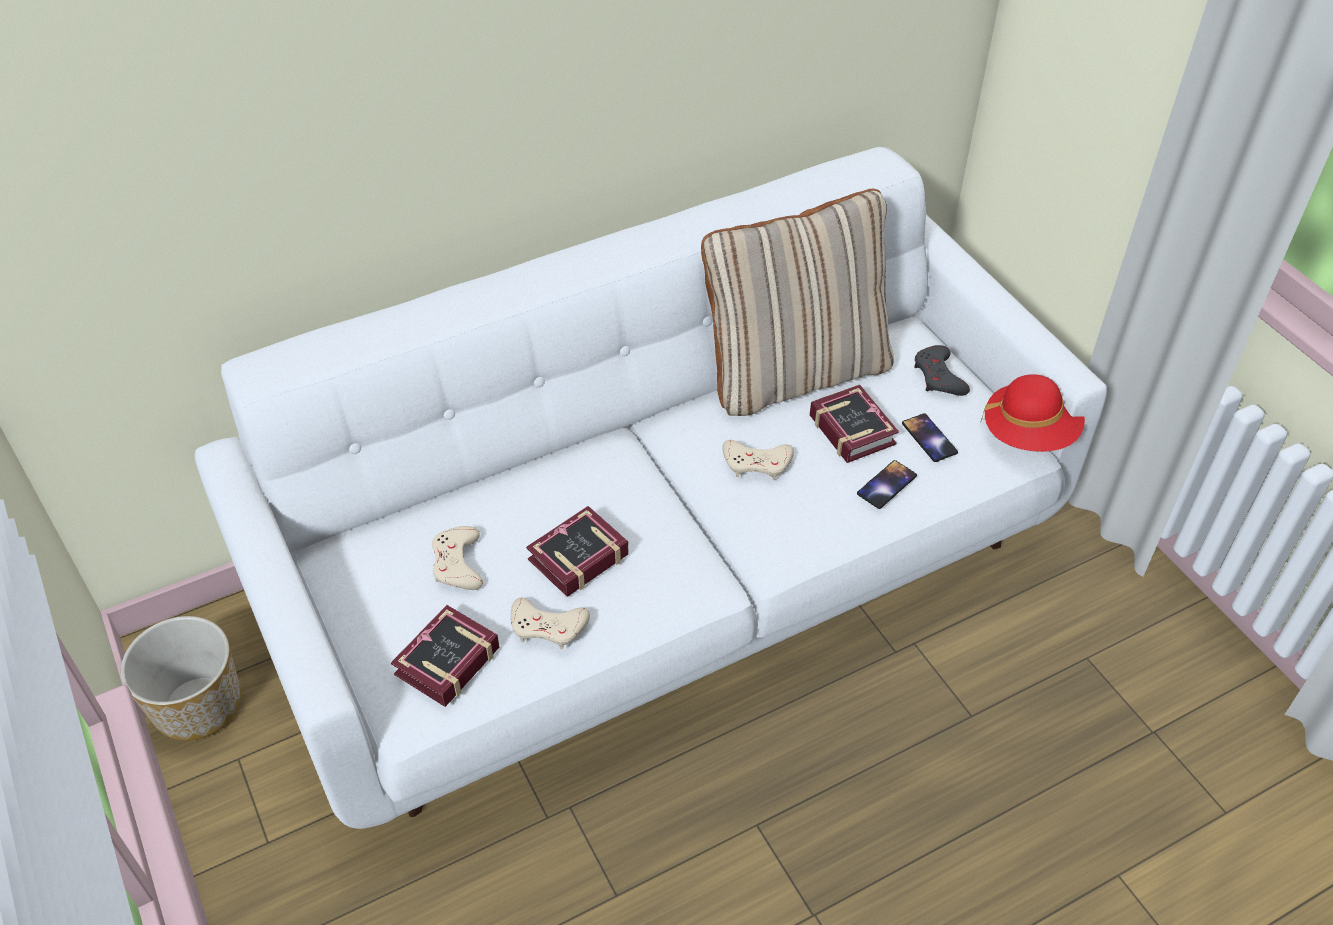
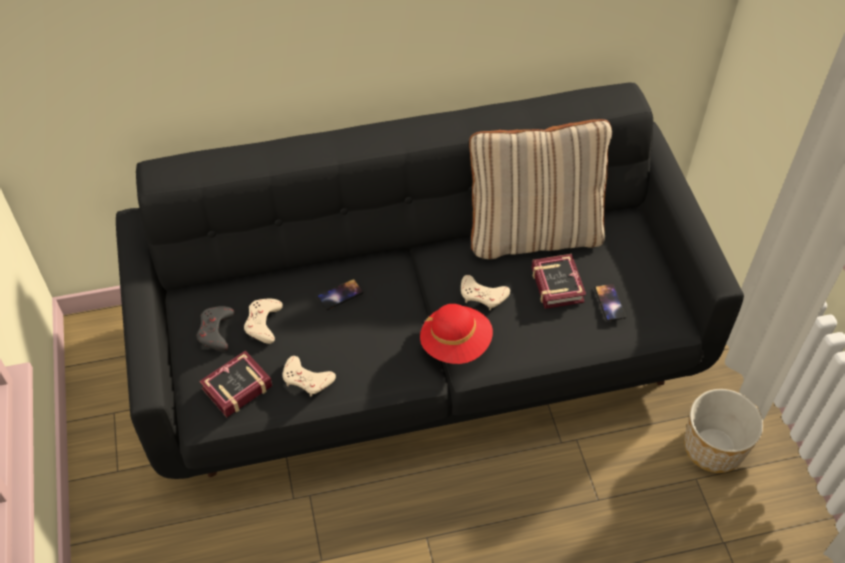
camera: 15 degrees right, 5 degrees up
(196, 705) = (97, 371): planter -> planter (712, 447)
(573, 558) = (338, 336): book -> none
(666, 573) = (423, 350): white sofa -> black sofa
(886, 485) = (567, 330): phone -> phone (340, 294)
(939, 376) = (635, 258): grey game controller -> grey game controller (216, 331)
(1029, 433) = (684, 314): red hat -> red hat (456, 344)

